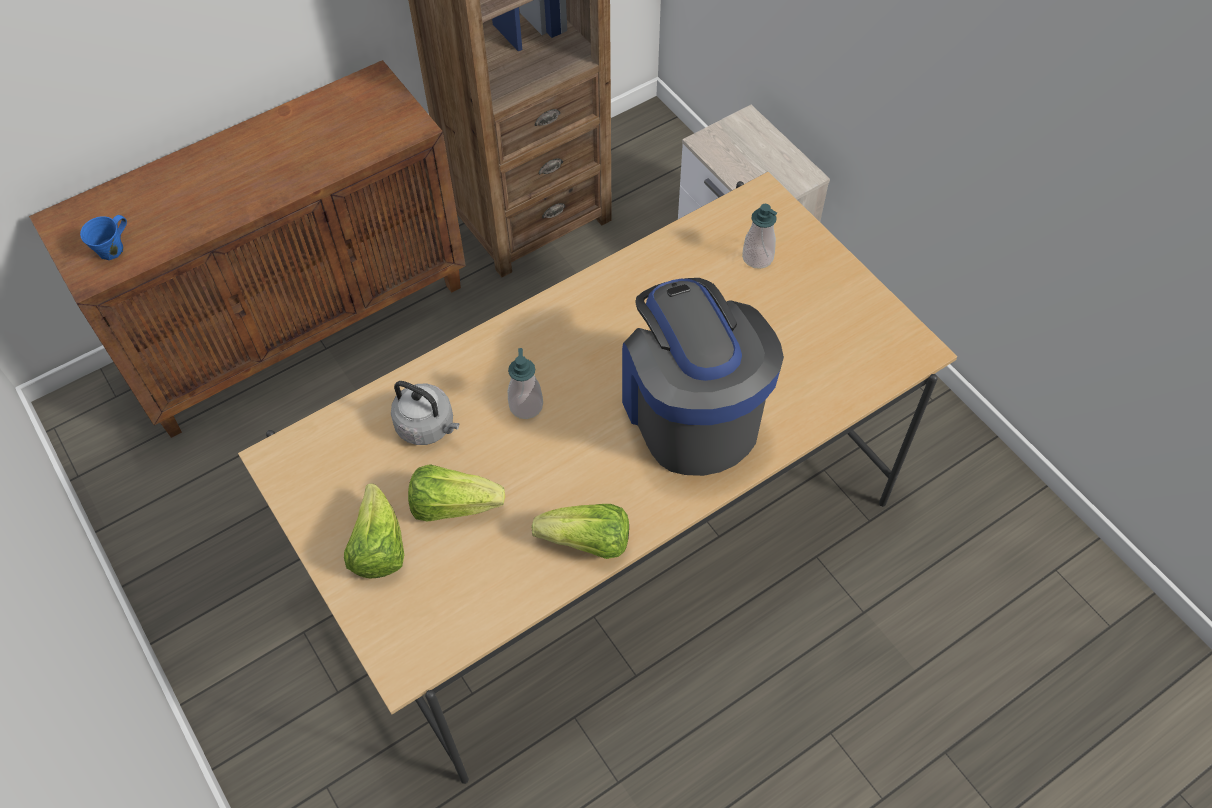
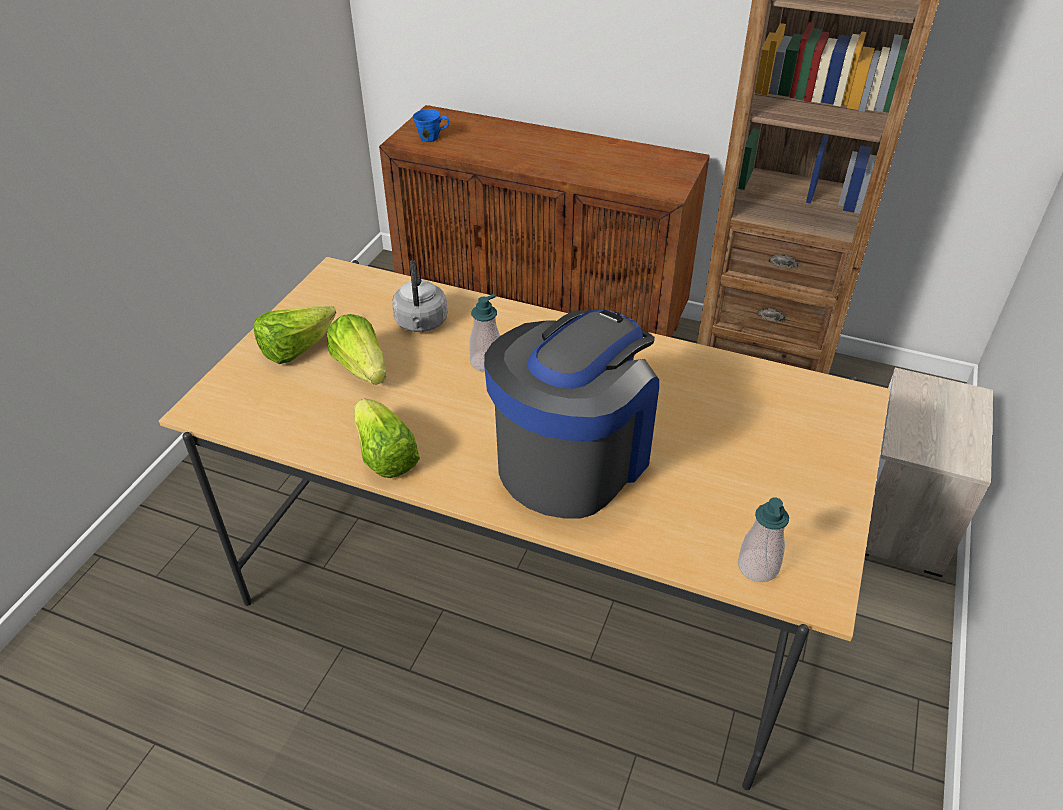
camera: 55 degrees right, 15 degrees down
(757, 257) = (786, 425): soap dispenser -> soap dispenser (758, 567)

